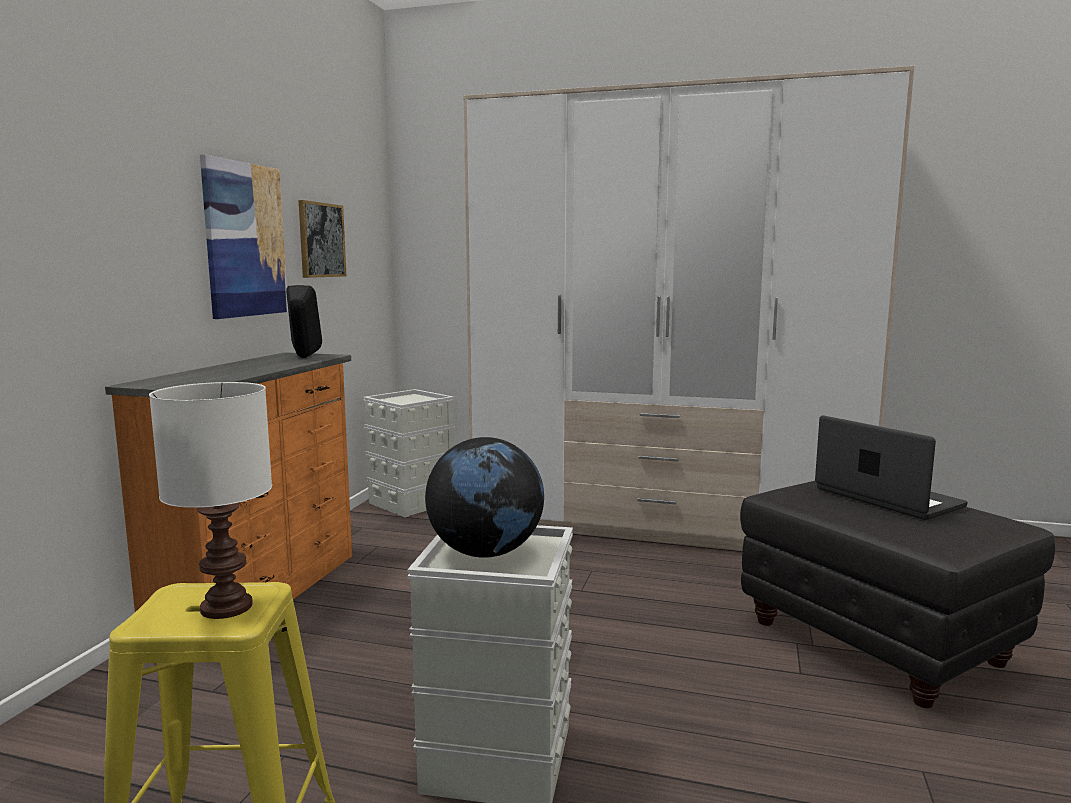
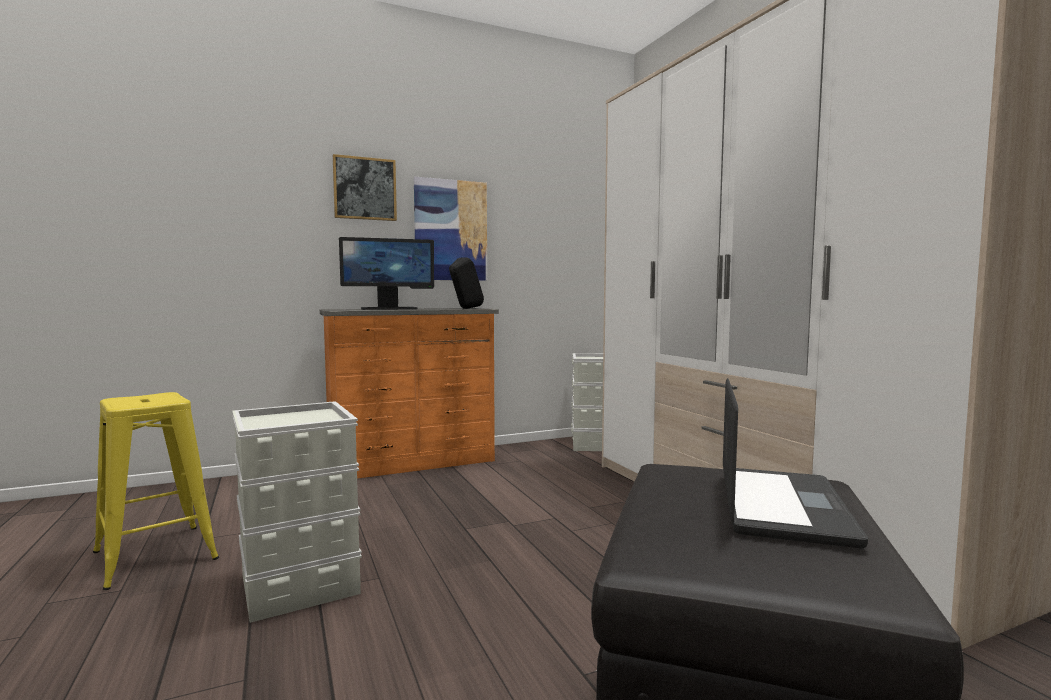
camera: 50 degrees right, 5 degrees down
(220, 371) = (389, 309): none -> monitor
(224, 607) = (146, 401): white table lamp -> none
(321, 240) = (534, 232): picture -> picture (365, 189)
(486, 553) = (293, 418): globe -> none

